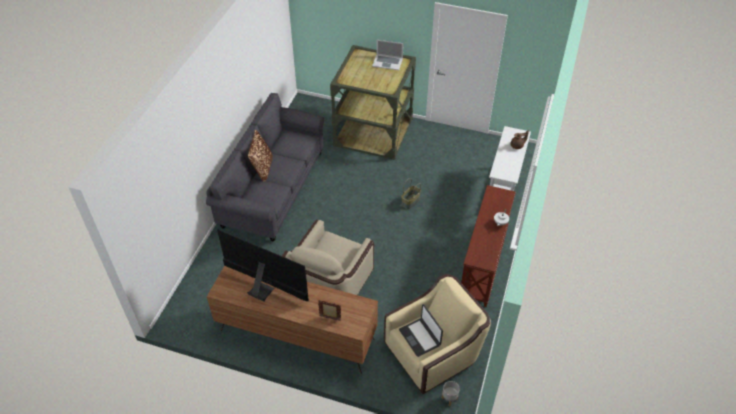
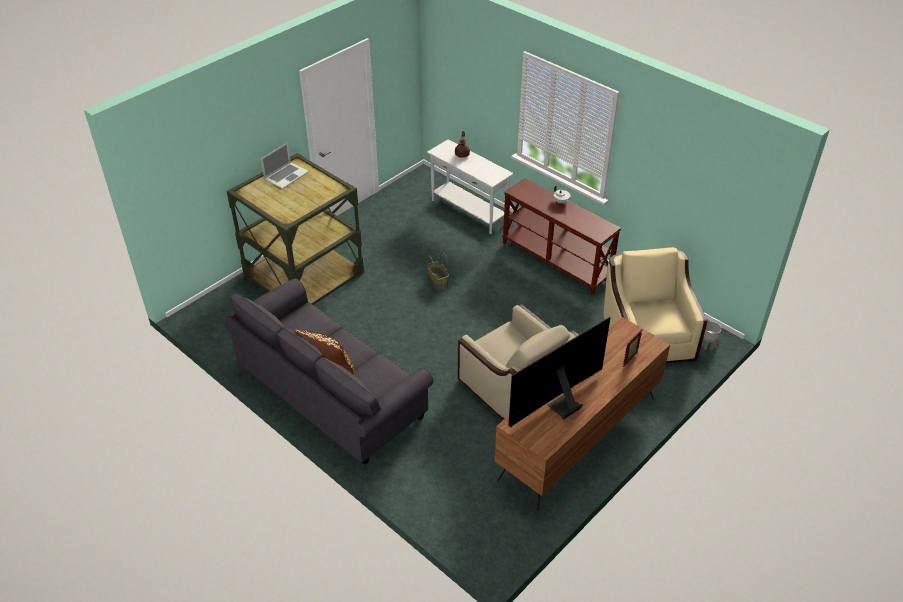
camera: 65 degrees left, 5 degrees down
(420, 337) = (658, 318): laptop -> none

